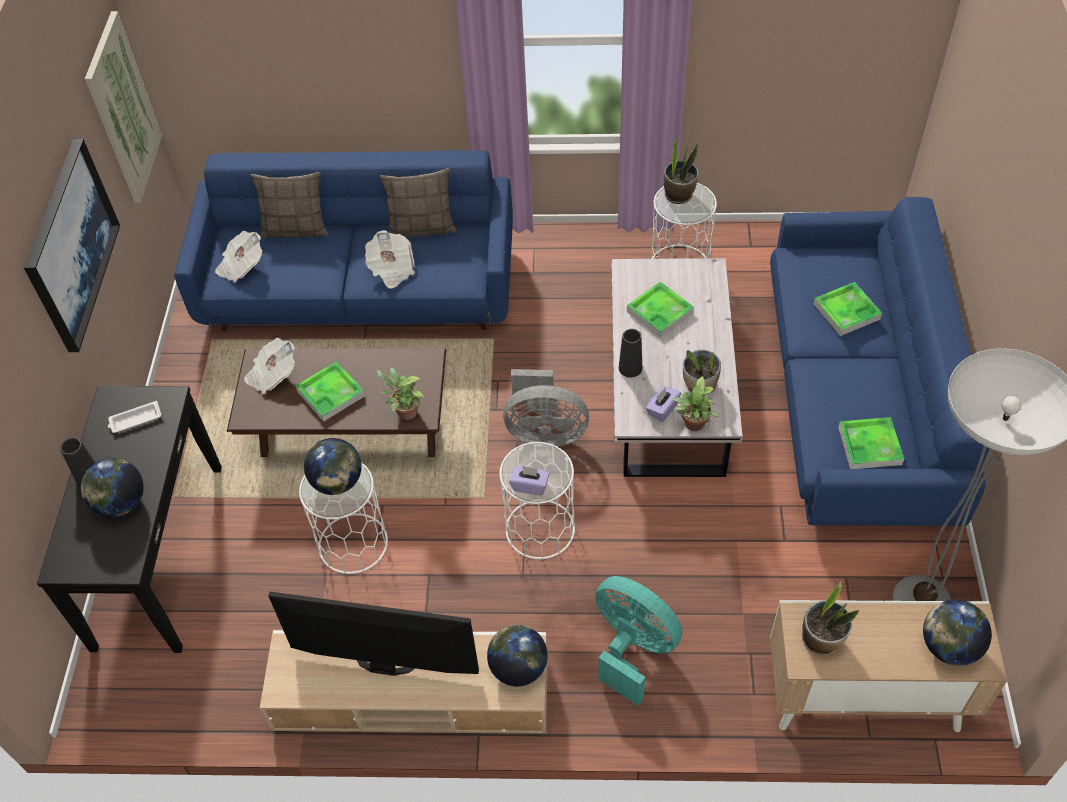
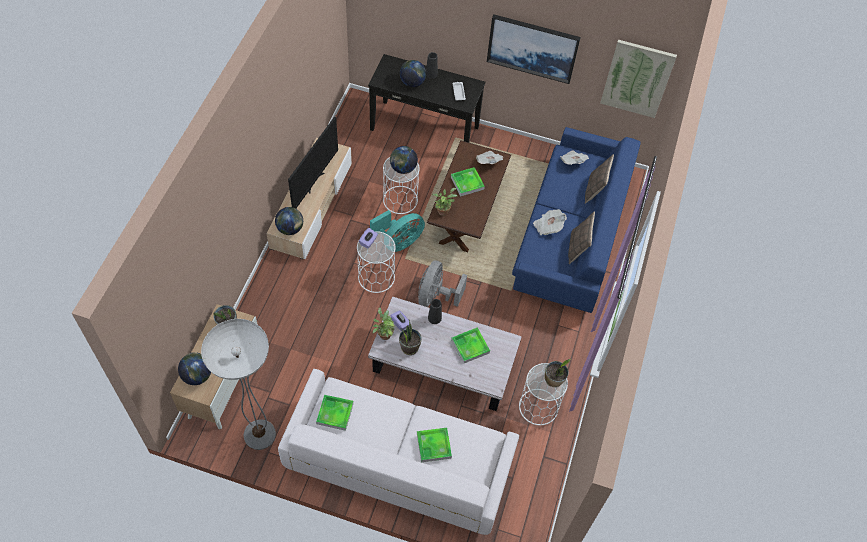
camera: 100 degrees right, 5 degrees up
(632, 648) = (294, 295): turquoise fan -> turquoise fan (399, 242)
(854, 400) = (399, 462): blue sofa -> white sofa

